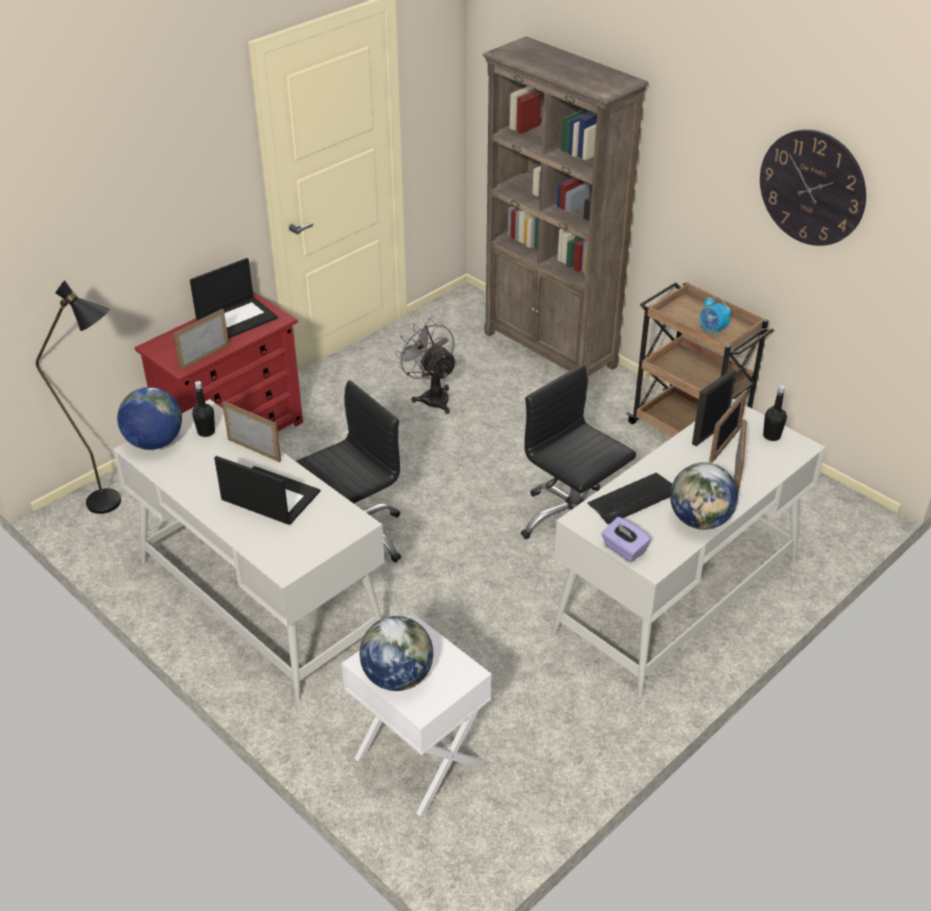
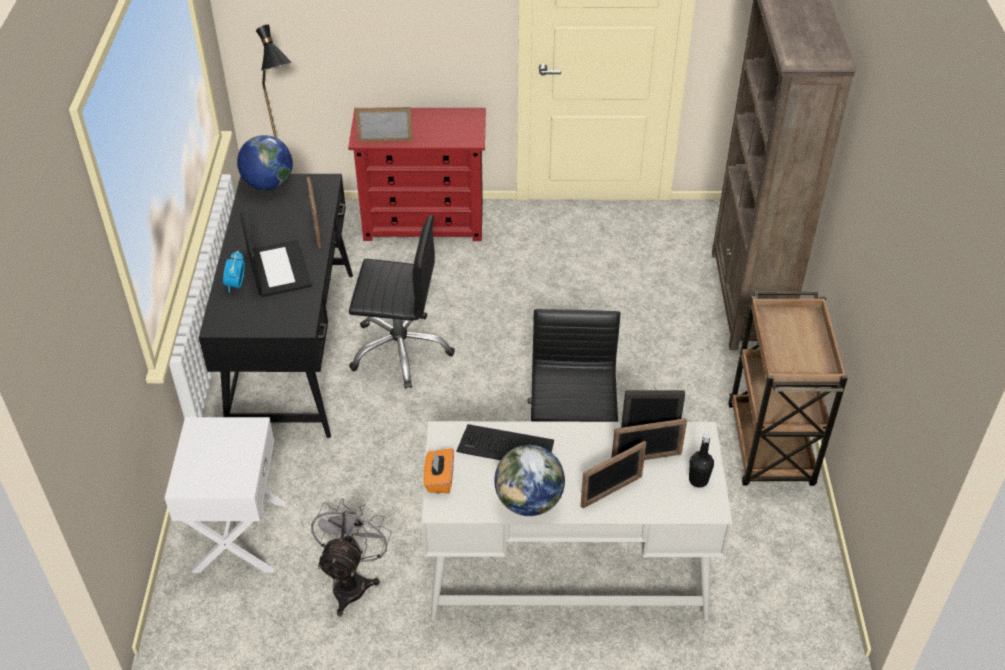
camera: 45 degrees right, 5 degrees up
(206, 432) = (306, 196): black bottle -> none
(237, 318) = (445, 123): laptop -> none
(260, 597) = (293, 350): white desk -> black desk
(397, 677) = (199, 453): globe -> none
(431, 397) = (598, 279): grey fan -> grey fan (352, 581)
(624, 550) = (439, 479): purple tissue box -> orange tissue box
(712, 330) = (788, 355): alarm clock -> alarm clock (236, 285)
(812, 188) = (904, 259): wall clock -> none

